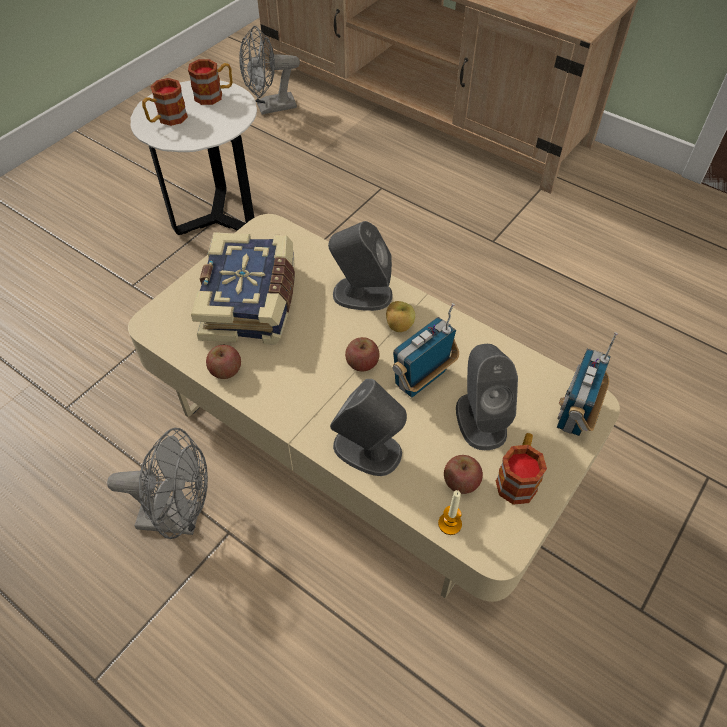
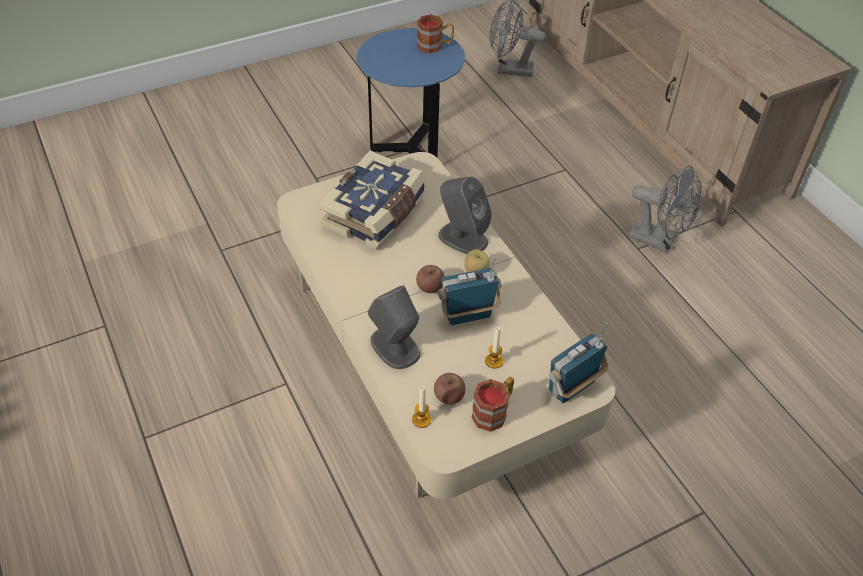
camera: 25 degrees right, 5 degrees down
(167, 119) = (387, 54): mug -> none
(180, 517) = (258, 357): grey fan -> grey fan (658, 240)
(216, 218) = (410, 148): white side table -> blue side table
(225, 370) = (328, 254): apple -> none
(481, 419) = (494, 361): grey speaker -> candle

